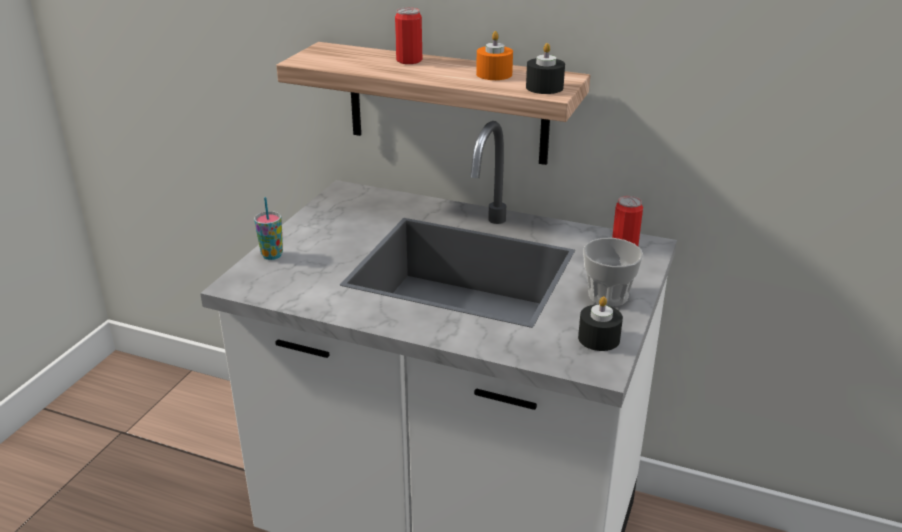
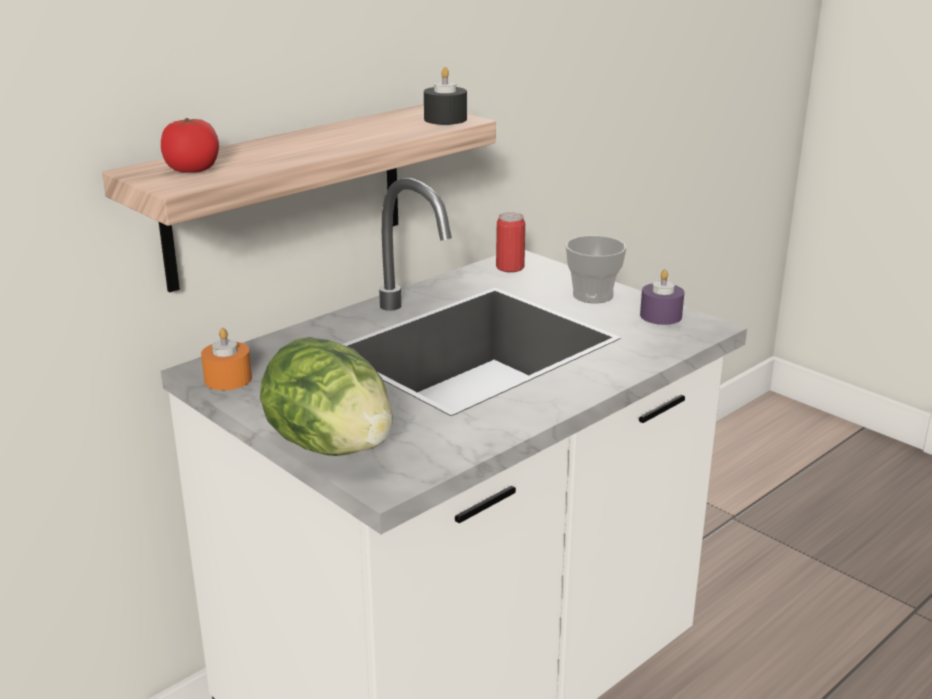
camera: 65 degrees left, 5 degrees down
(272, 255) = (331, 446): cup -> lettuce
(336, 56) = (192, 170): none -> tomato
(409, 60) = (271, 146): can -> none
(494, 74) = (377, 126): orange candle -> orange candle (228, 379)
(599, 338) = (660, 316): black candle -> purple candle

